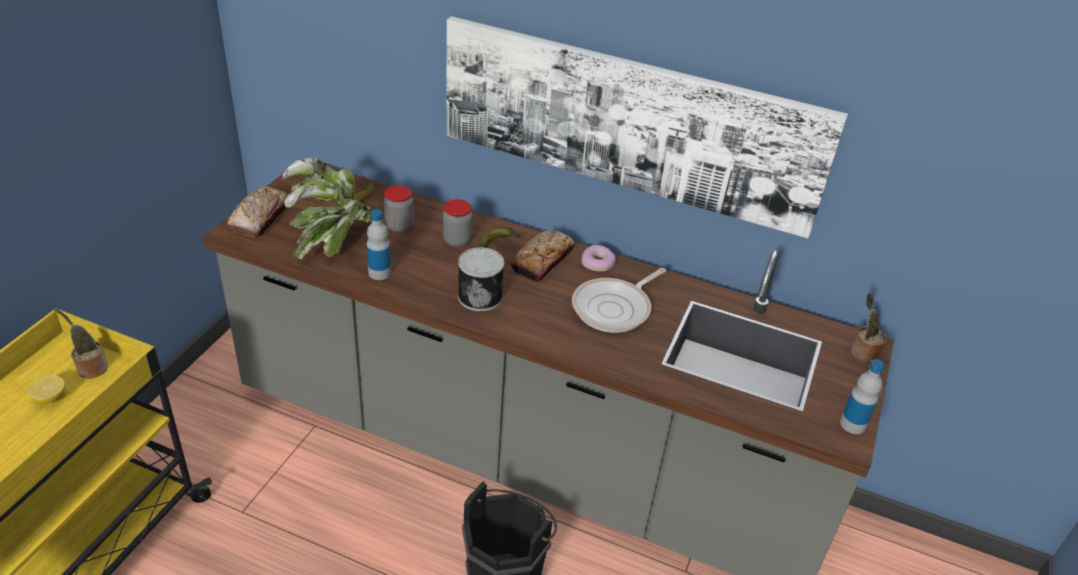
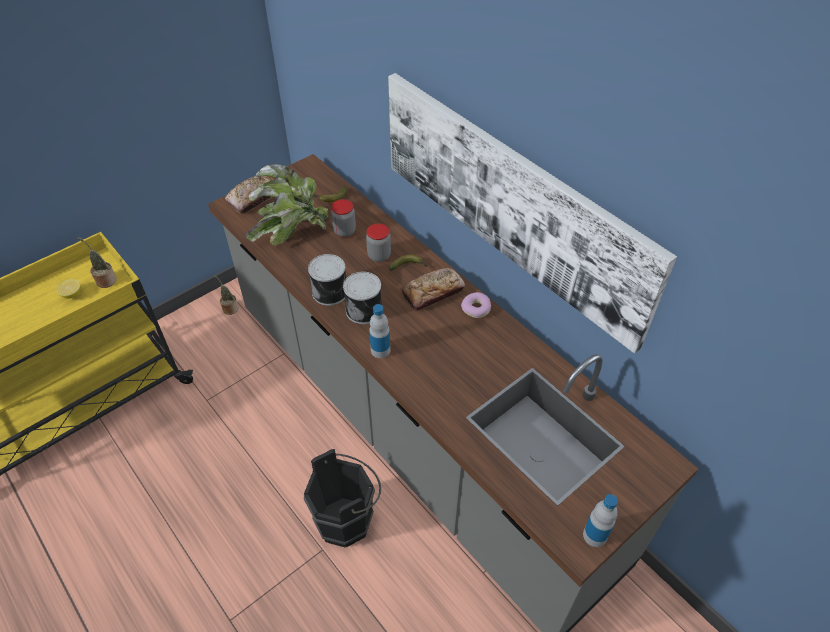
camera: 30 degrees right, 10 degrees up
(379, 273) = (305, 267): bottle -> bottle (380, 350)
(428, 289) = (331, 292): none -> can
(615, 308) = (462, 354): frying pan -> none
(862, 353) = (655, 471): potted plant -> potted plant (229, 308)

